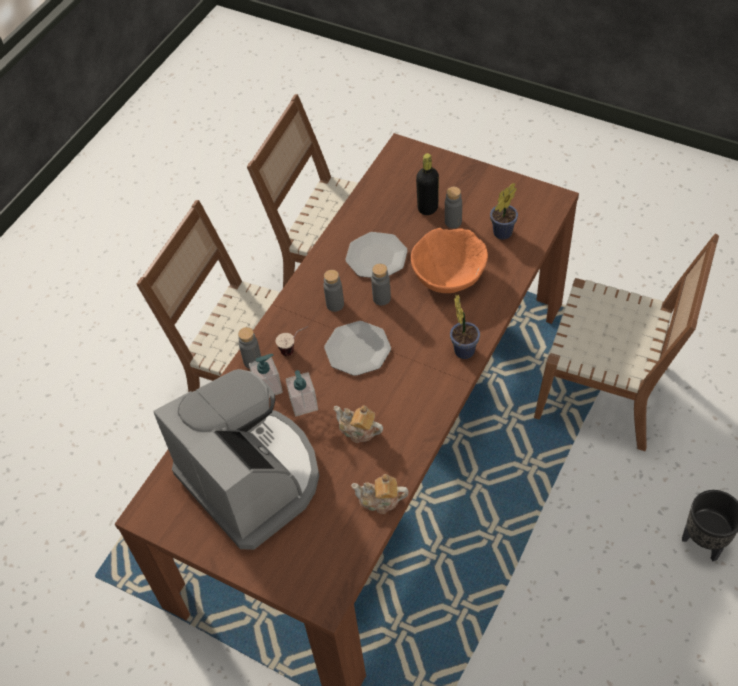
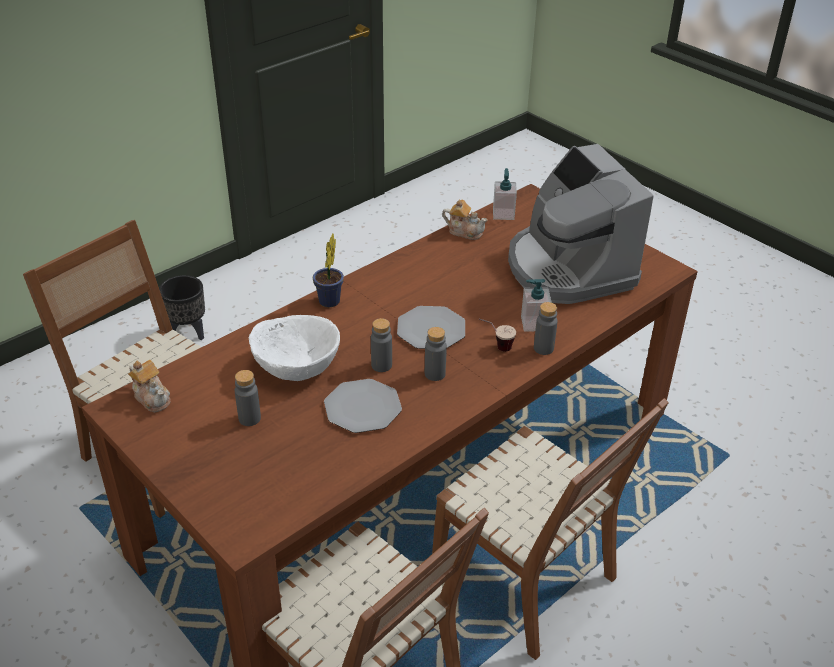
camera: 165 degrees left, 15 degrees down
(303, 404) = (503, 303): soap dispenser -> soap dispenser (503, 214)
(358, 430) = (461, 274): teapot -> teapot (152, 397)
(427, 208) = (266, 444): black bottle -> none
(449, 276) = (296, 365): orange bowl -> white bowl
(500, 234) = (208, 389): potted plant -> none

